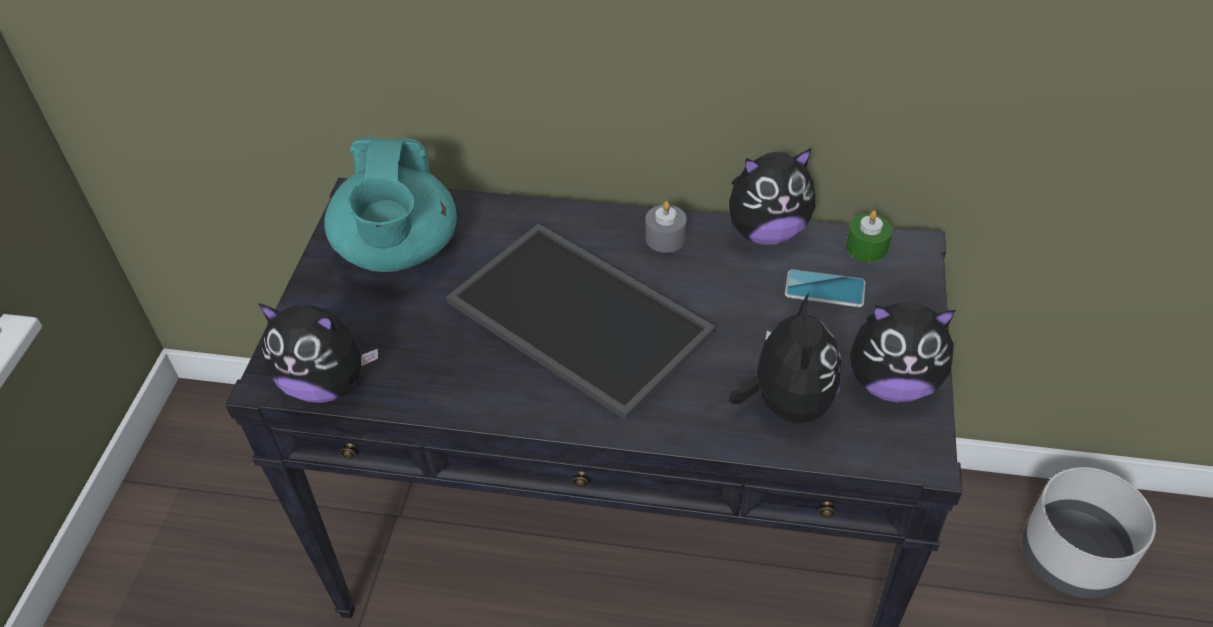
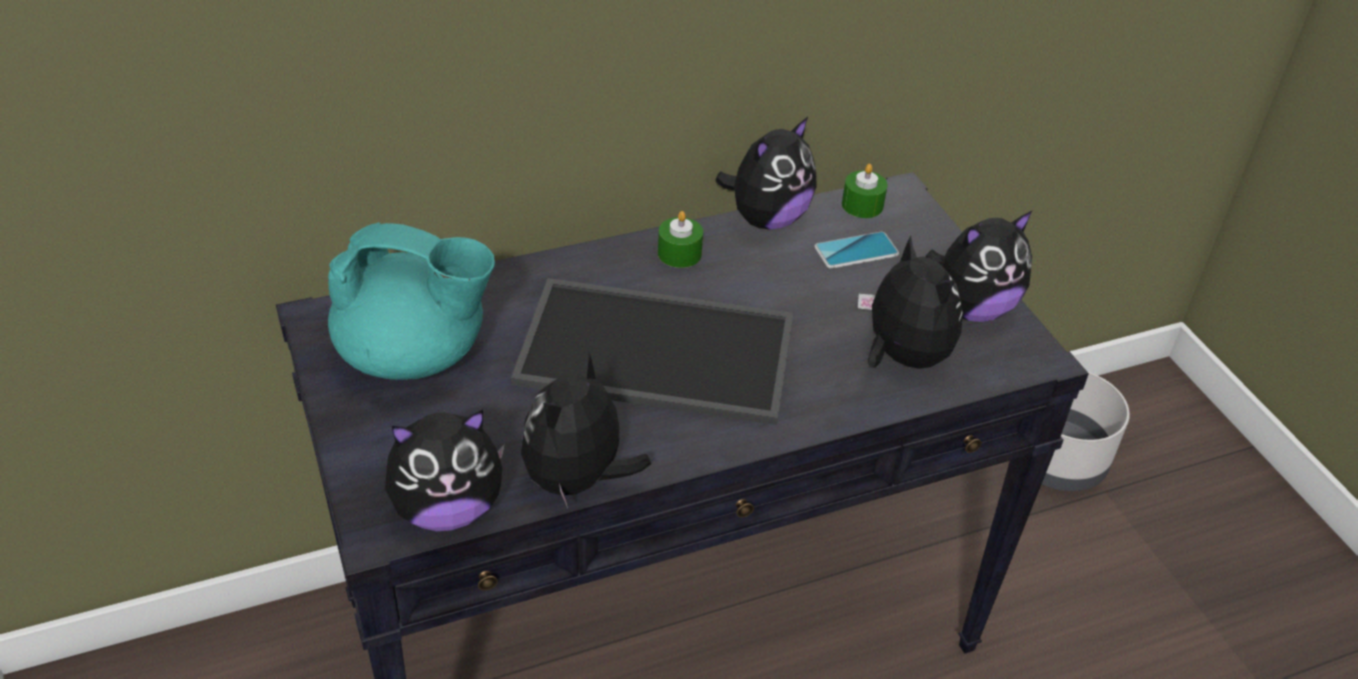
camera: 35 degrees left, 5 degrees down
(398, 251) = (414, 355): turquoise teapot -> turquoise teapot turned 45 degrees counterclockwise
(433, 401) = (577, 480): none -> plush toy
(665, 238) = (679, 253): grey candle -> green candle

